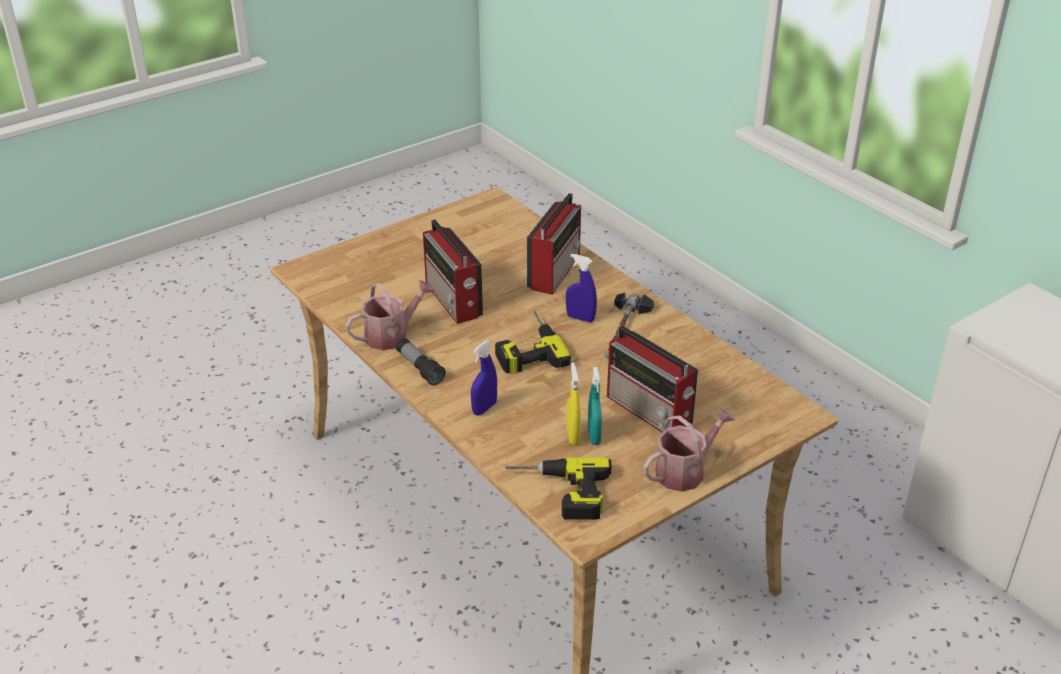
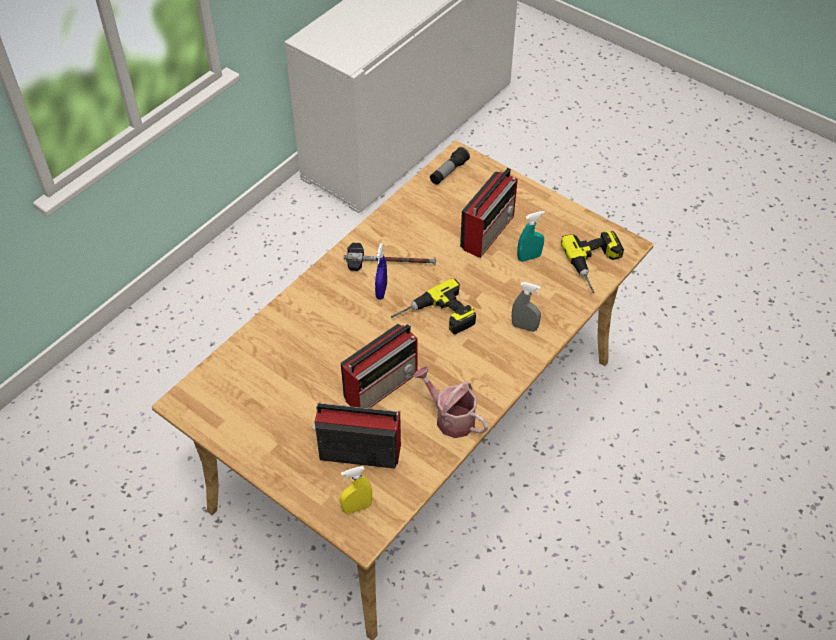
camera: 105 degrees left, 15 degrees up
(419, 368) = (490, 383): flashlight -> flashlight (449, 172)
(484, 408) = (524, 327): blue spray bottle -> grey spray bottle
(555, 271) = (311, 322): radio -> radio (357, 451)
(573, 436) = (534, 269): yellow spray bottle -> yellow spray bottle (357, 507)
(685, 471) = (544, 206): watering can -> none

